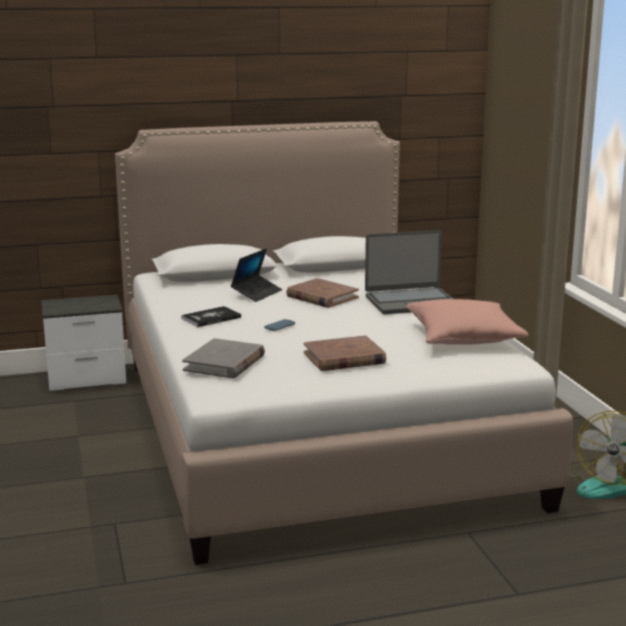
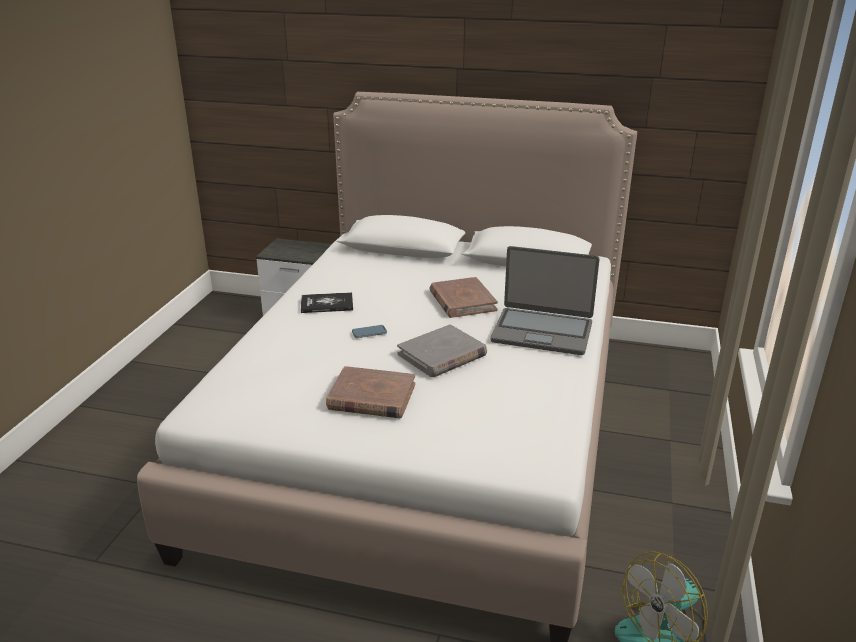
camera: 30 degrees right, 10 degrees up
(224, 363) = (255, 370): grey book -> grey book (442, 355)
(256, 293) = (408, 281): laptop -> none
(463, 338) = (534, 403): pink pillow -> none

